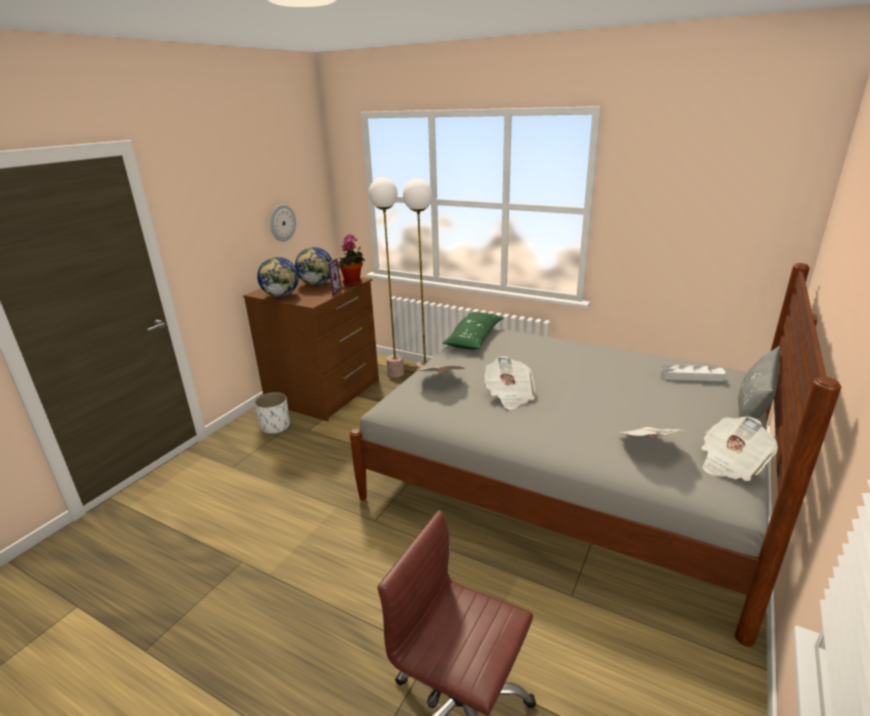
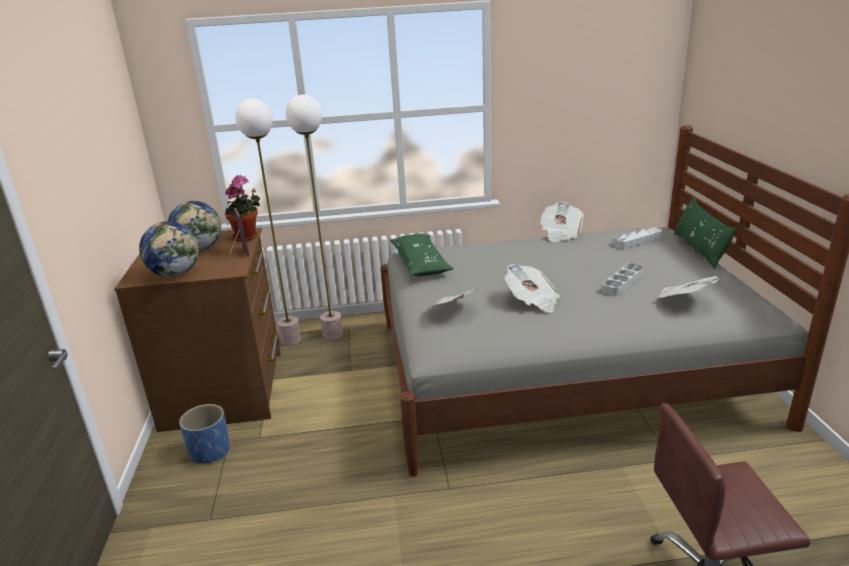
camera: 35 degrees left, 0 degrees up
(275, 427) = (210, 452): white planter -> blue planter
(282, 223) = (119, 178): wall clock -> none
(613, 408) = (622, 282): none -> grey tray
(731, 463) = (744, 293): newspaper -> newspaper (560, 233)
(753, 406) = (699, 250): grey pillow -> green pillow

